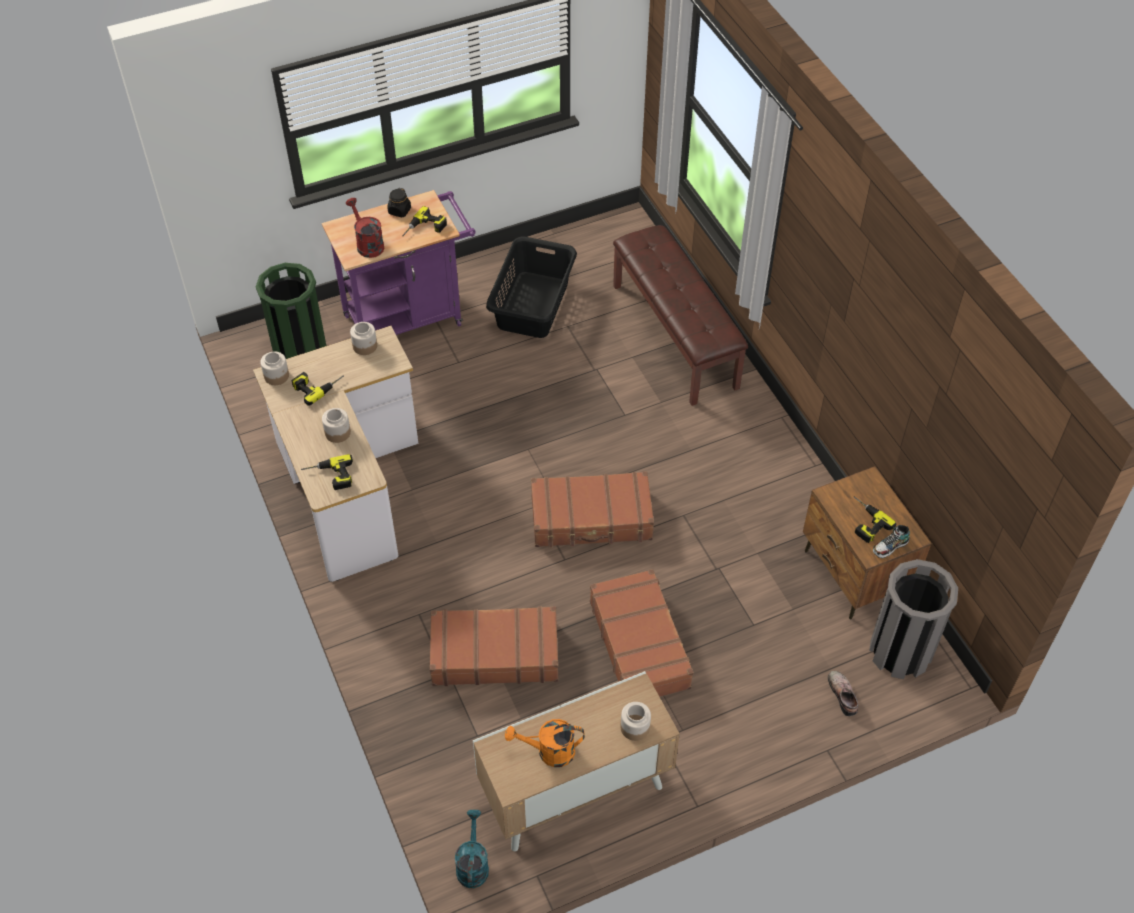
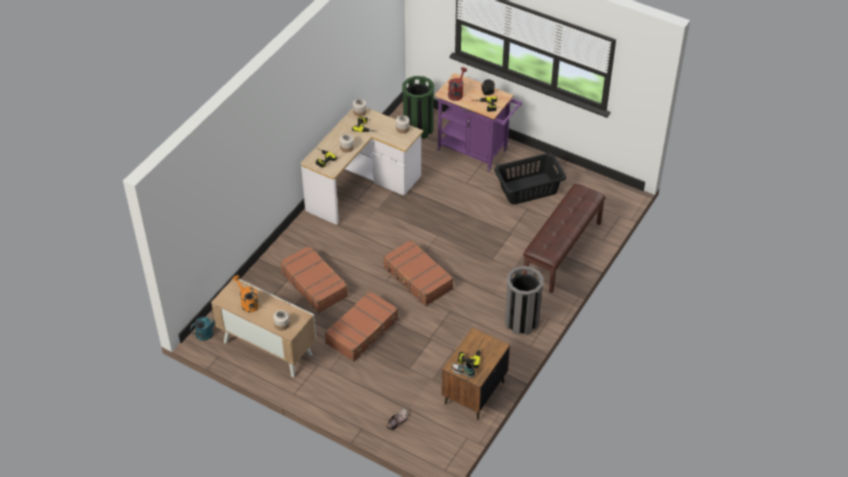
camera: 55 degrees right, 5 degrees down
(900, 652) = (442, 432): grey trash can -> grey trash can (521, 322)

